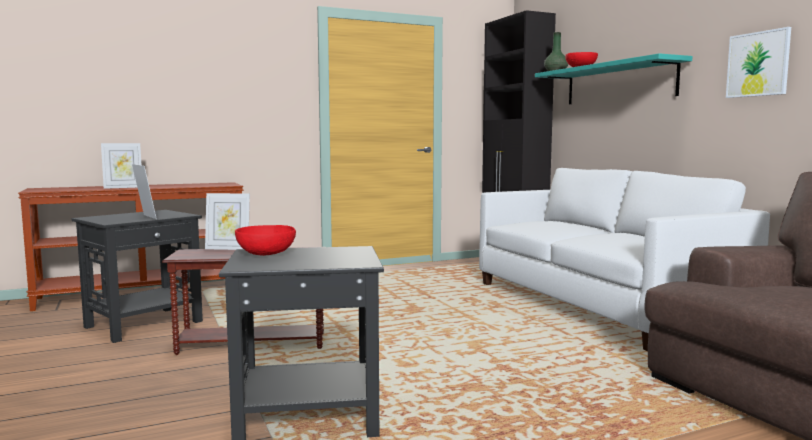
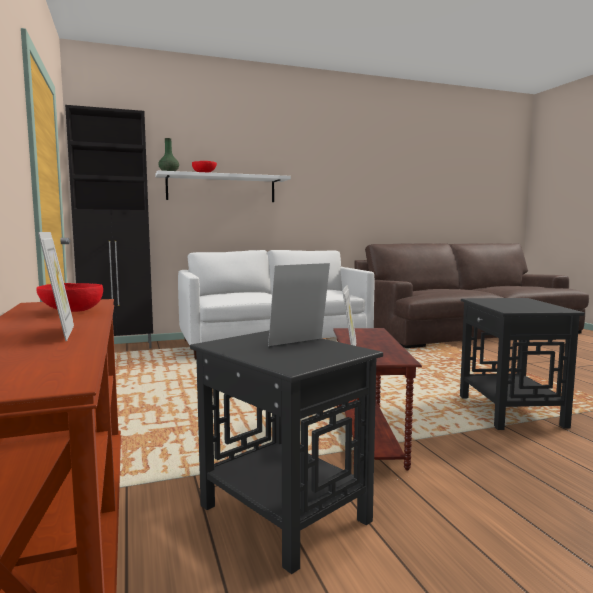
camera: 85 degrees left, 0 degrees up
(266, 253) = (515, 308): red bowl -> red bowl (71, 311)
(619, 83) = (221, 188): turquoise shelf -> white shelf
(758, 64) = (322, 189): picture -> none

